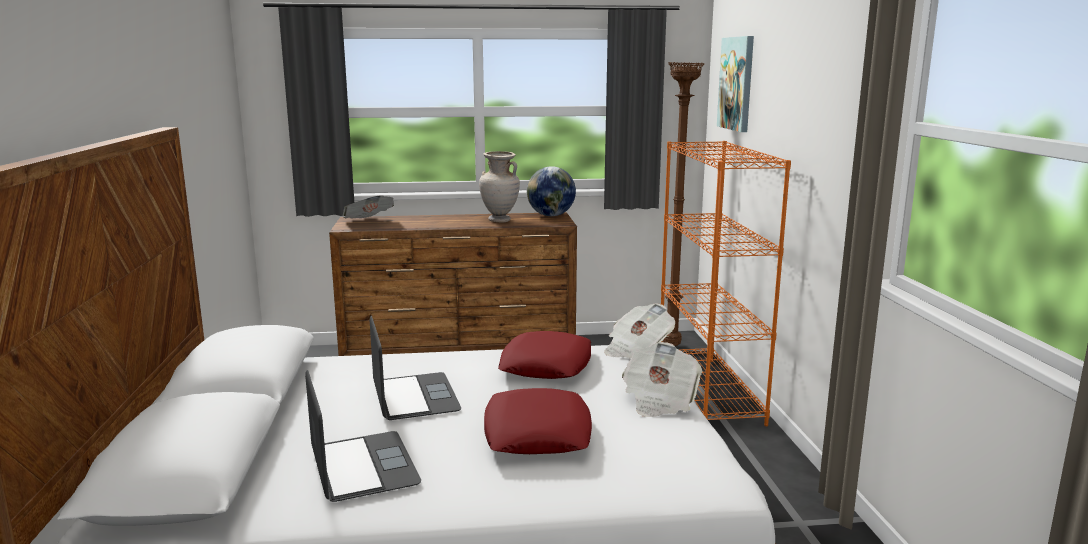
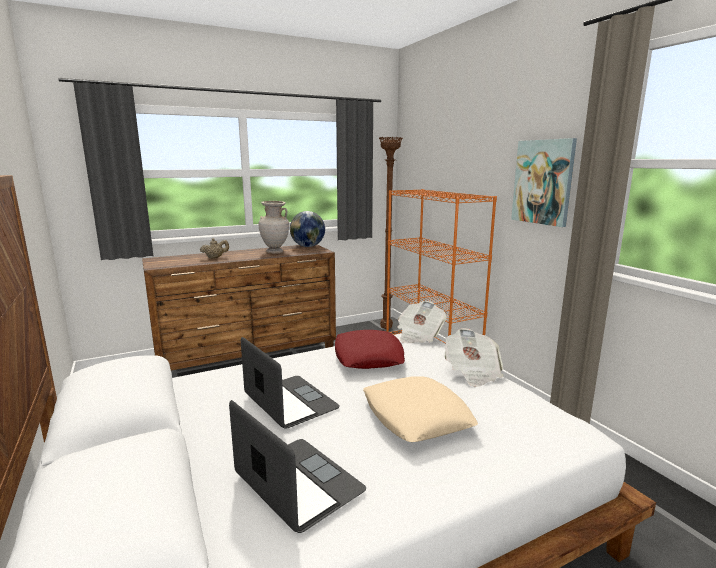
camera: 20 degrees left, 0 degrees up
(369, 222) = (172, 260): newspaper -> none
(420, 222) = (215, 258): none -> beige teapot
(537, 433) = (416, 416): red pillow -> beige pillow
(737, 83) = (428, 150): picture -> picture (543, 182)

